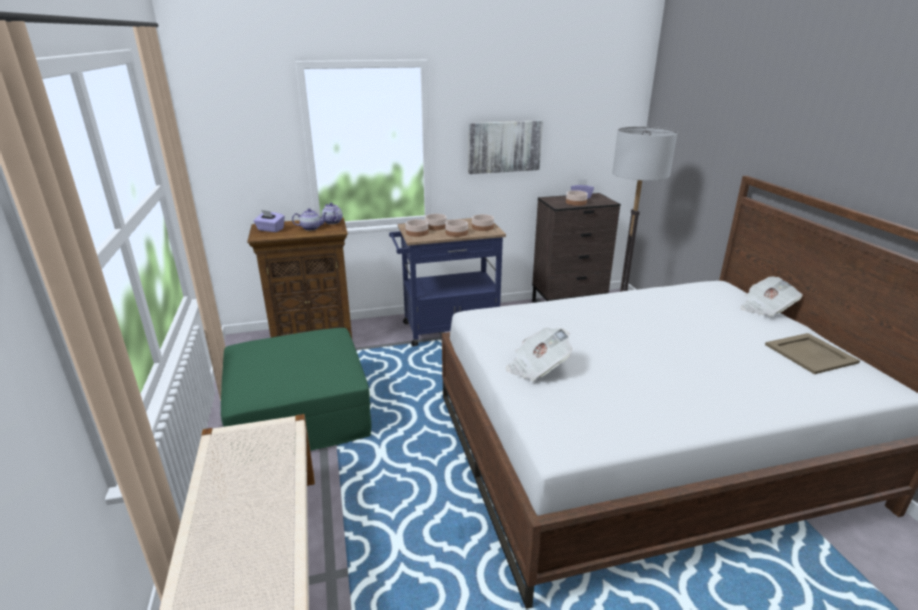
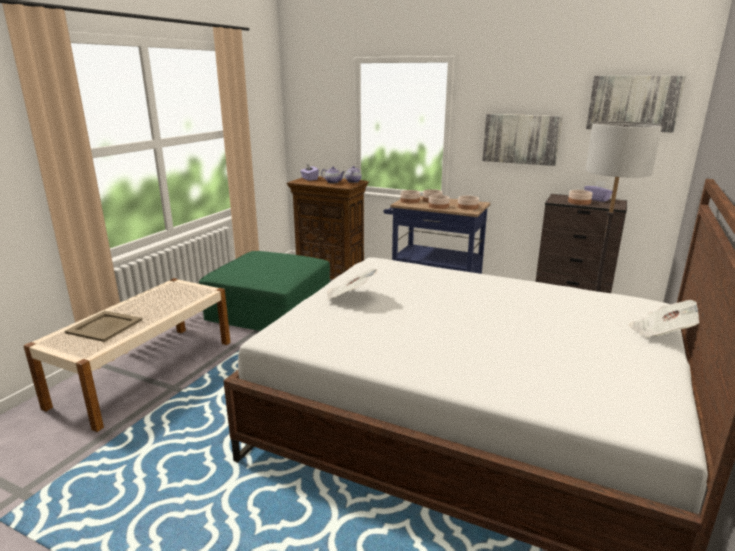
camera: 40 degrees right, 5 degrees down
(598, 104) = (633, 103): none -> picture
(811, 353) = (627, 376): beige tray -> beige tray (104, 326)

